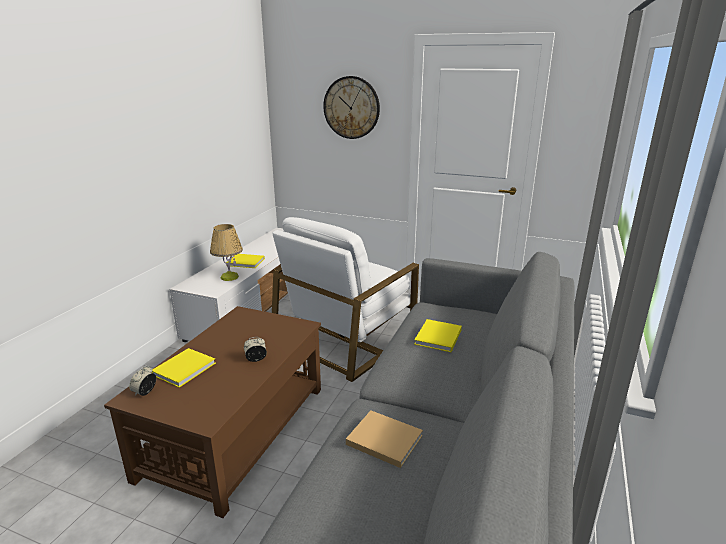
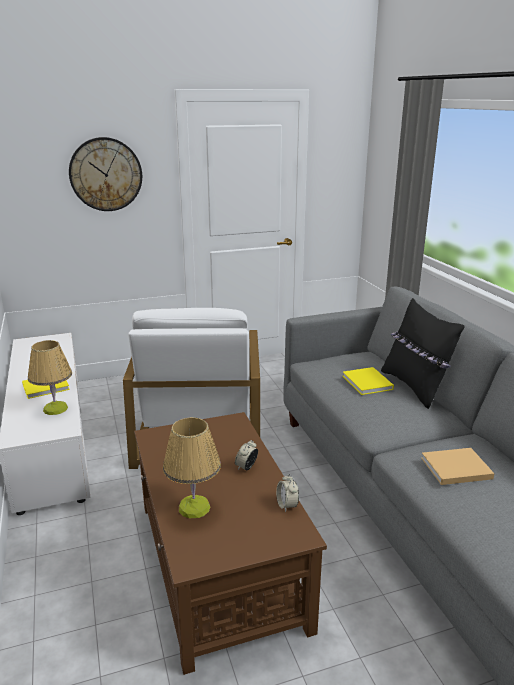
camera: 40 degrees left, 0 degrees up
(145, 392) = (196, 549): alarm clock -> alarm clock (287, 505)
(185, 368) = (194, 508): yellow book -> table lamp
(481, 359) = (415, 387): none -> black pillow

